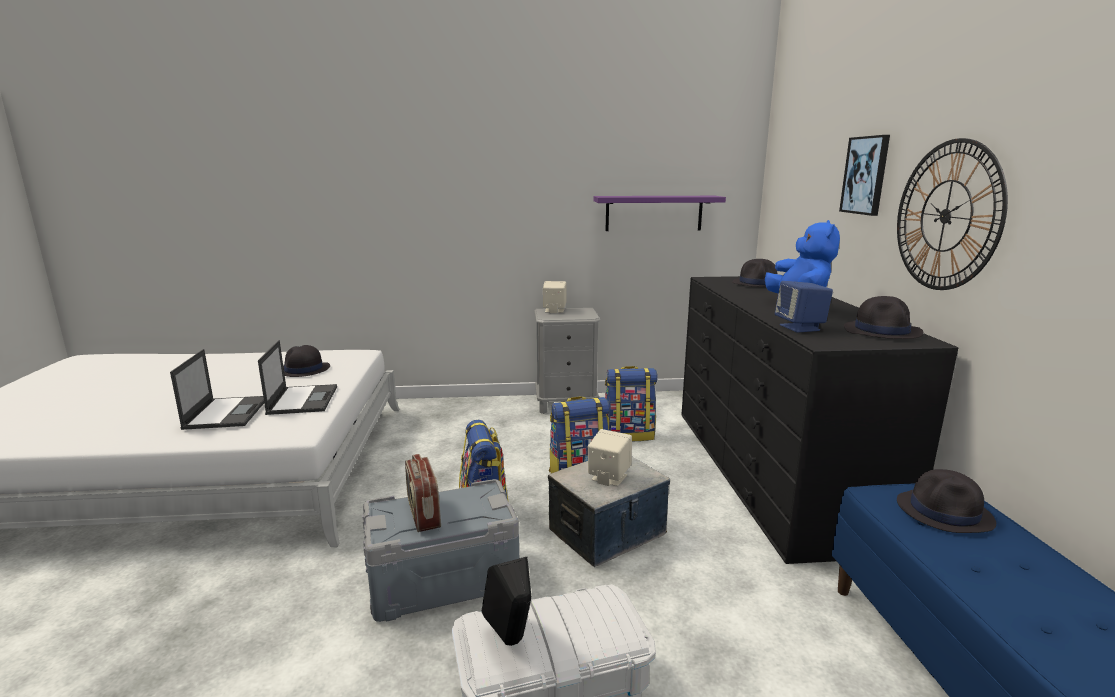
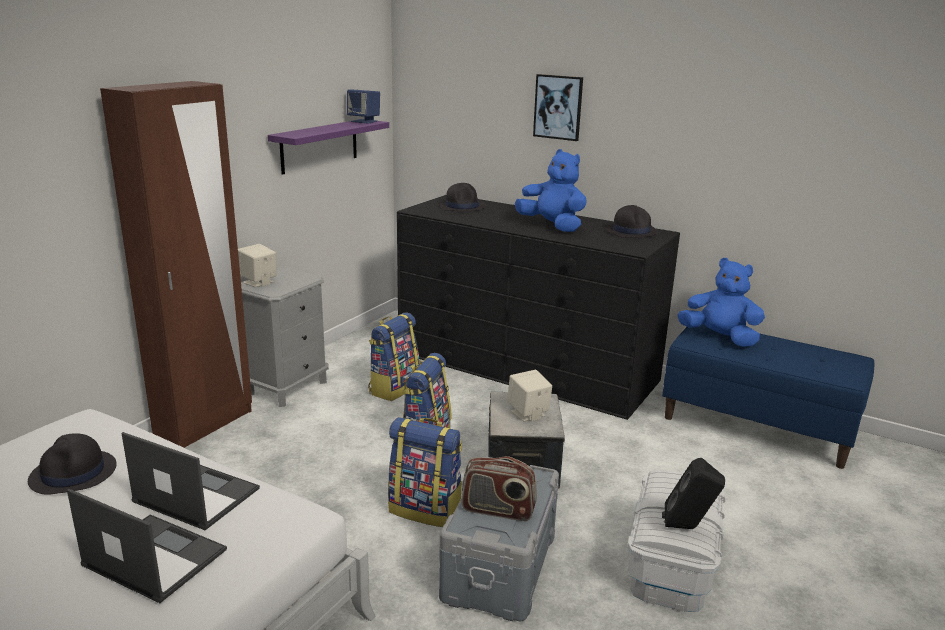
camera: 55 degrees left, 5 degrees up
(487, 404) = (205, 425): none -> brown wardrobe
(800, 328) = (596, 242): blue speaker -> blue speaker (364, 121)
(945, 512) = (720, 338): black hat -> blue plush toy
(946, 216) = (652, 143): wall clock -> none

